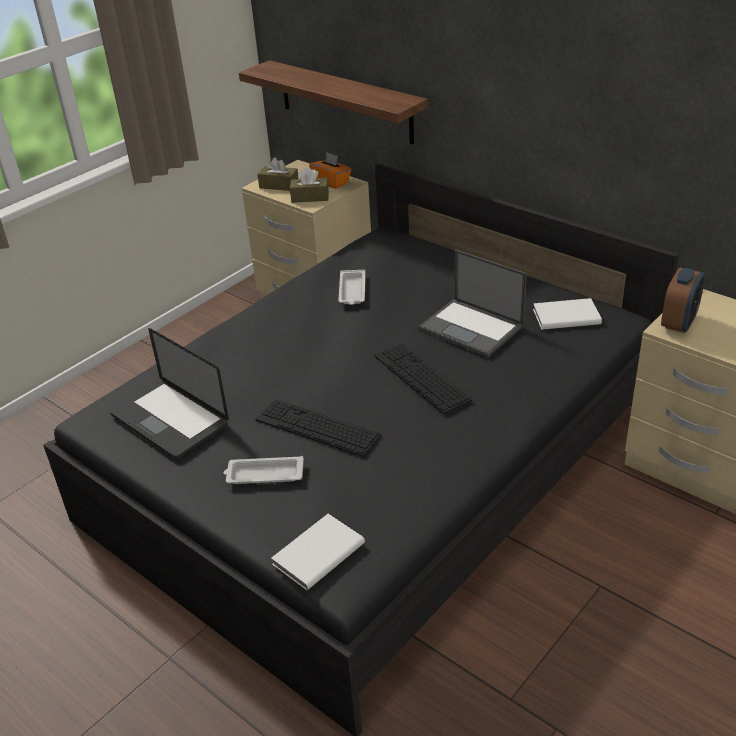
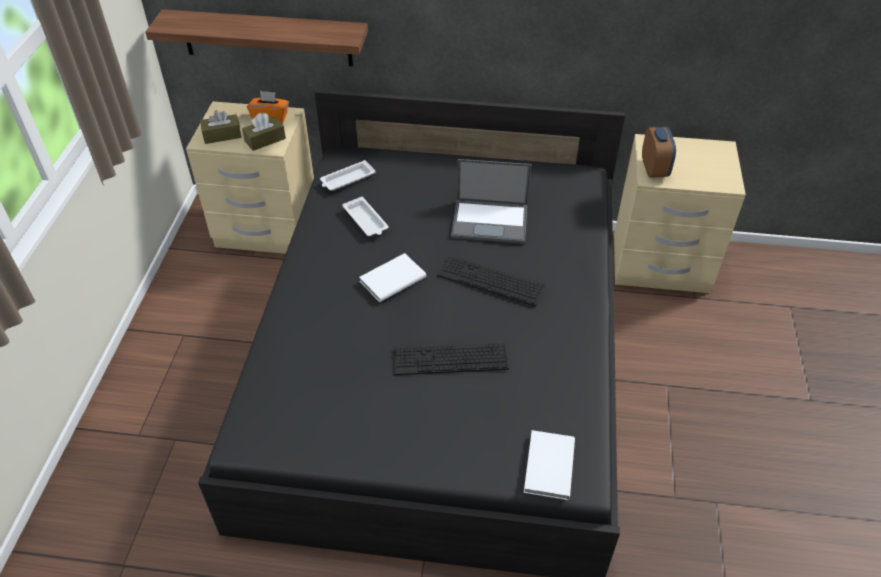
camera: 35 degrees left, 10 degrees up
(169, 420) = (319, 407): laptop -> none
(264, 475) = (446, 420): white tray -> white tray (347, 179)
(565, 316) = (548, 185): white book -> white book (391, 279)

